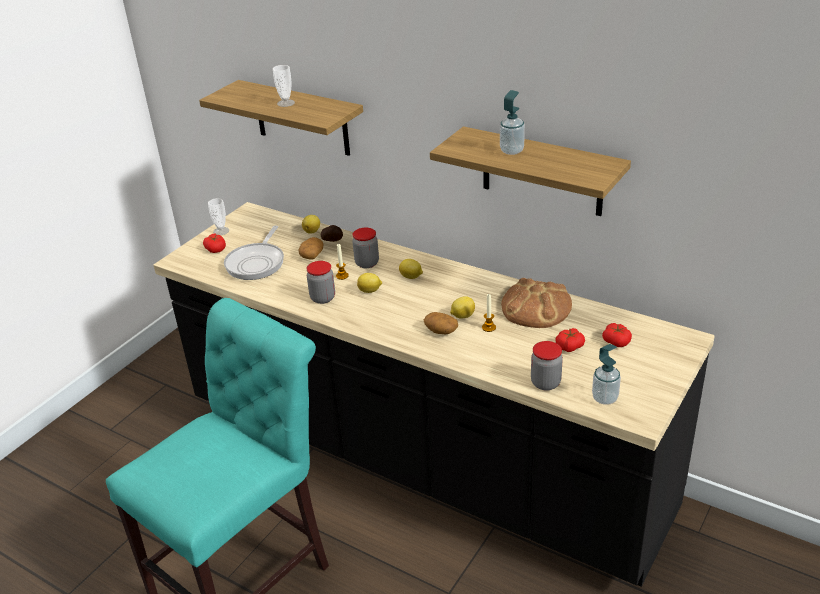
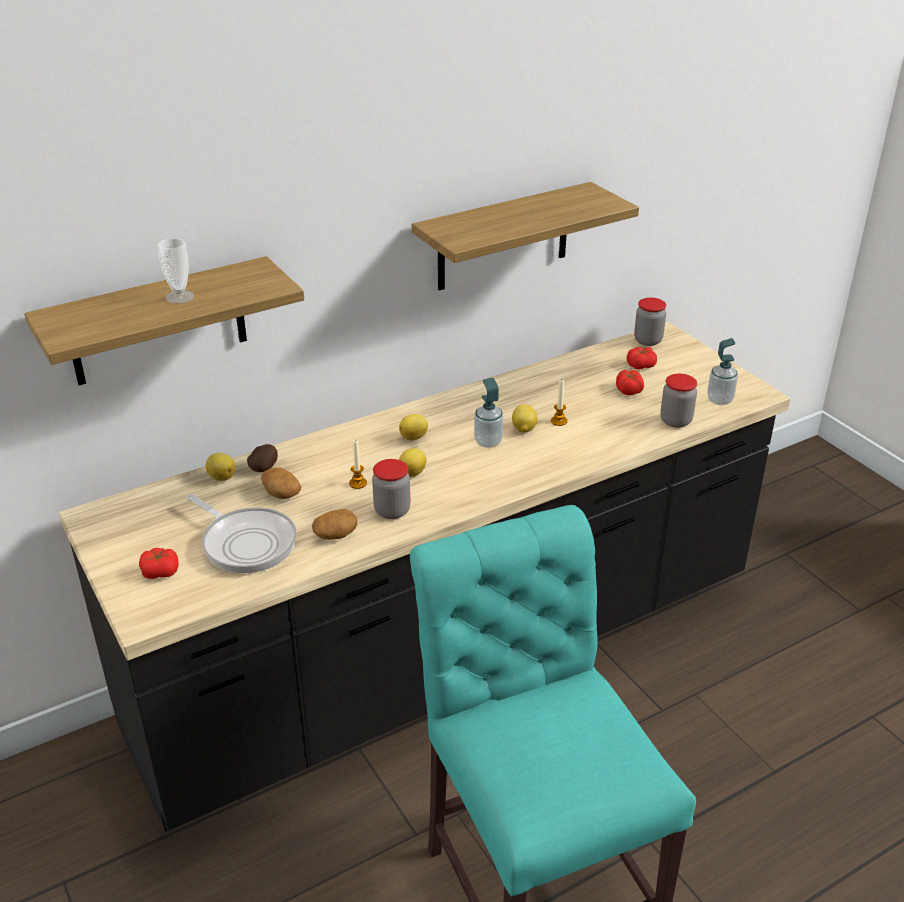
camera: 65 degrees left, 0 degrees up
(221, 231) = (114, 555): cup -> none
(367, 263) = (350, 458): jar -> jar (648, 340)
(440, 330) = (538, 450): potato -> potato (335, 535)
(511, 151) = (507, 217): soap dispenser -> soap dispenser (488, 442)
(536, 307) = (548, 385): bread -> none

